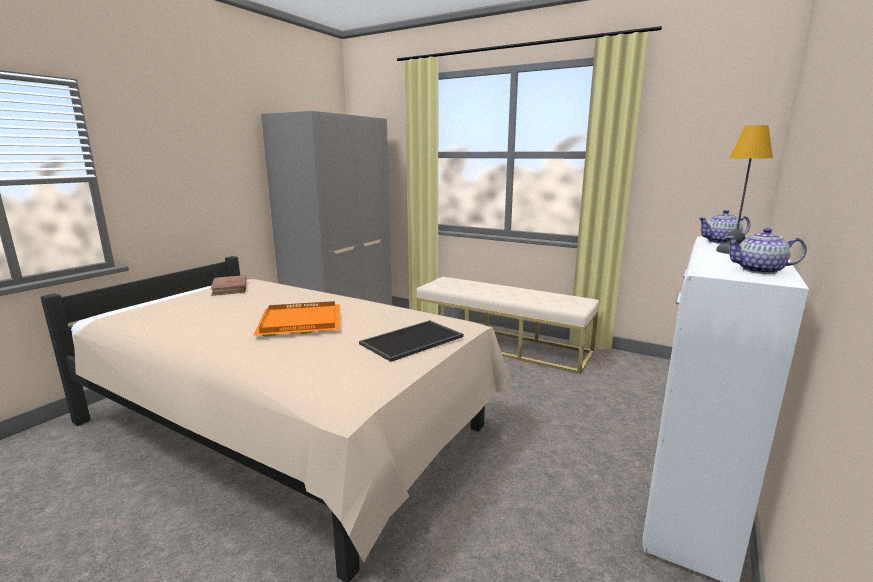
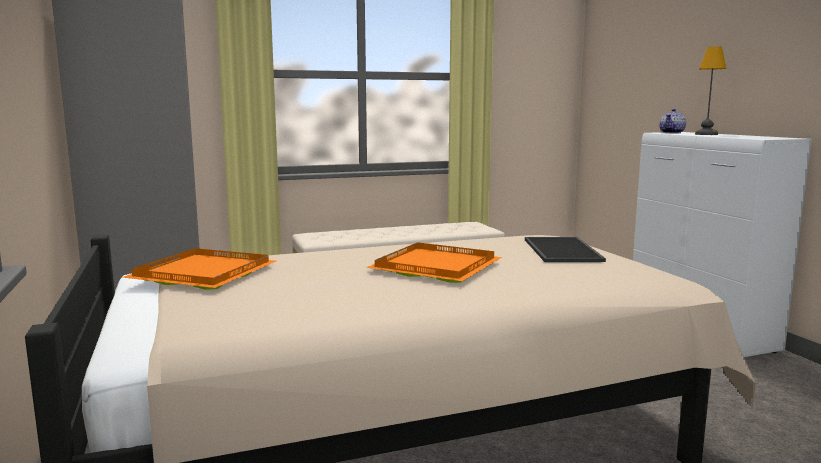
camera: 50 degrees left, 5 degrees down
(229, 288) = (203, 272): brown book -> orange tray
(760, 270) = (764, 137): teapot -> none

